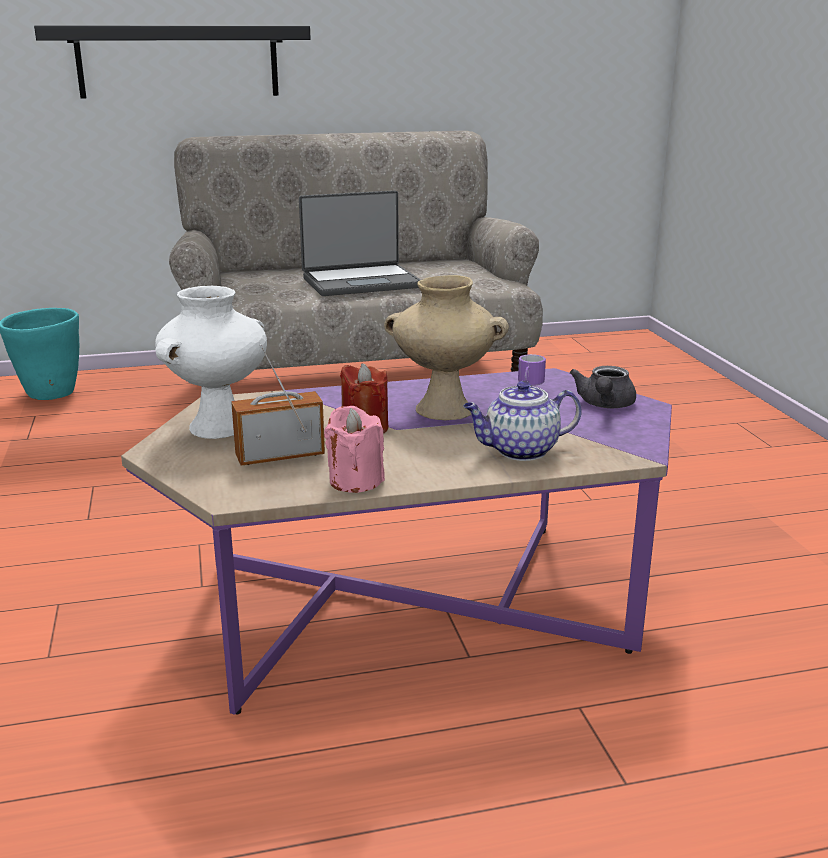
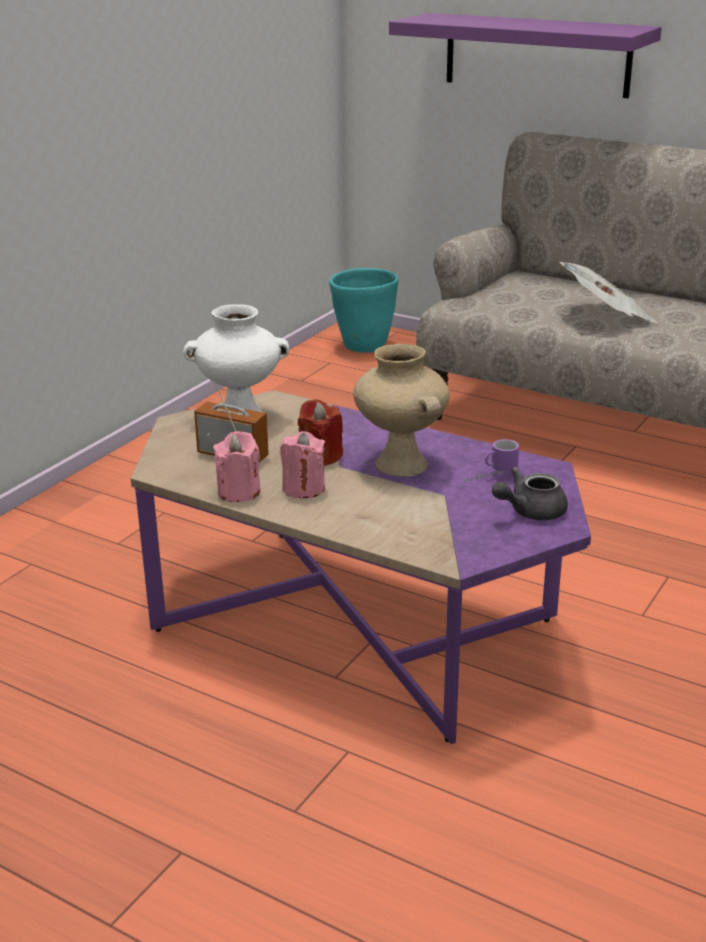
camera: 45 degrees right, 5 degrees up
(178, 61) = (536, 54): black shelf -> purple shelf
(361, 282) = (606, 317): laptop -> newspaper
(407, 455) = (303, 488): none -> pink candle
(519, 451) = (381, 519): teapot -> none

